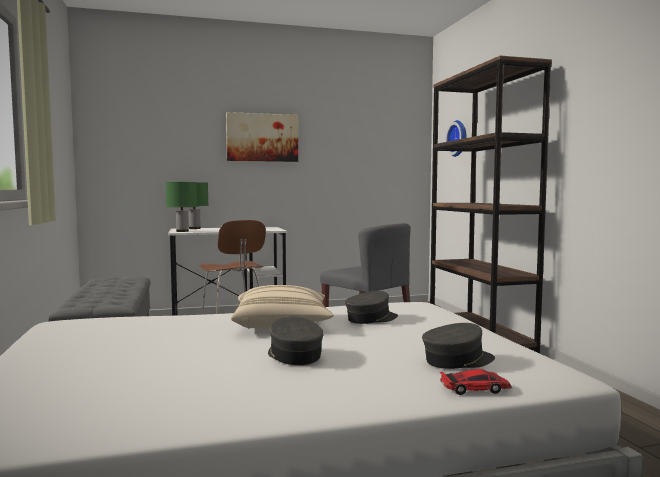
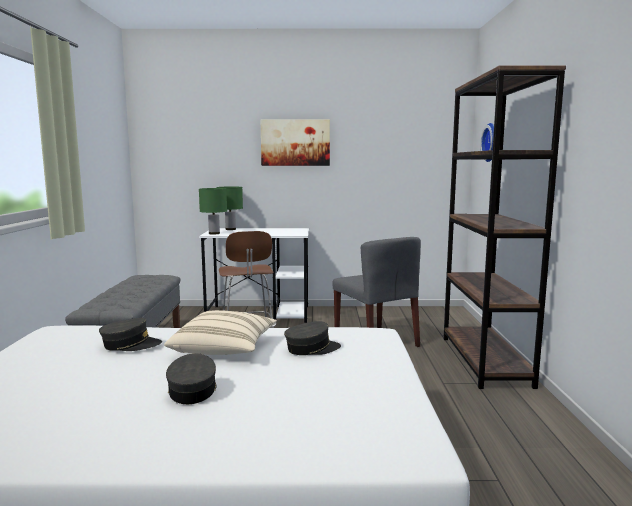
camera: 15 degrees right, 5 degrees up
(457, 360) = (336, 415): grey cap -> grey cap (130, 345)
(475, 388) = (316, 455): toy car -> none

